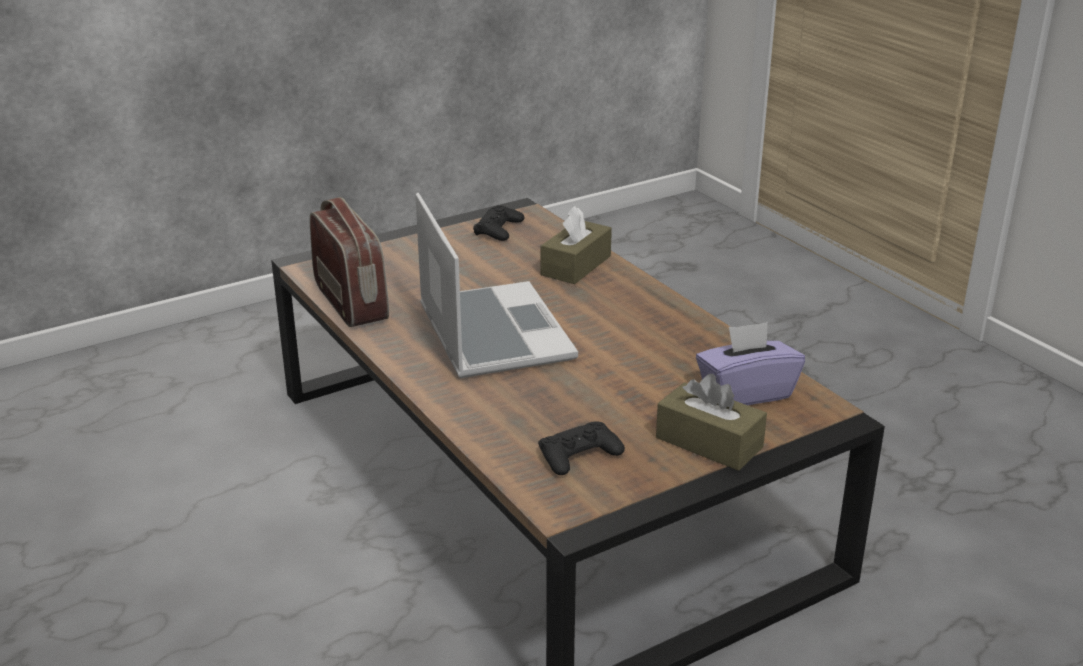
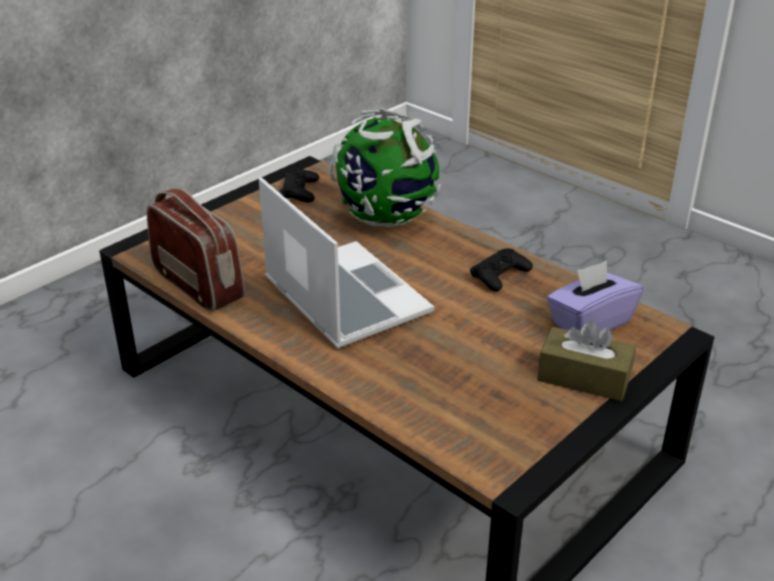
camera: 15 degrees left, 5 degrees up
(576, 265) = (385, 218): brown tissue box -> globe
(579, 455) = (480, 410): black game controller -> black game controller (500, 275)

